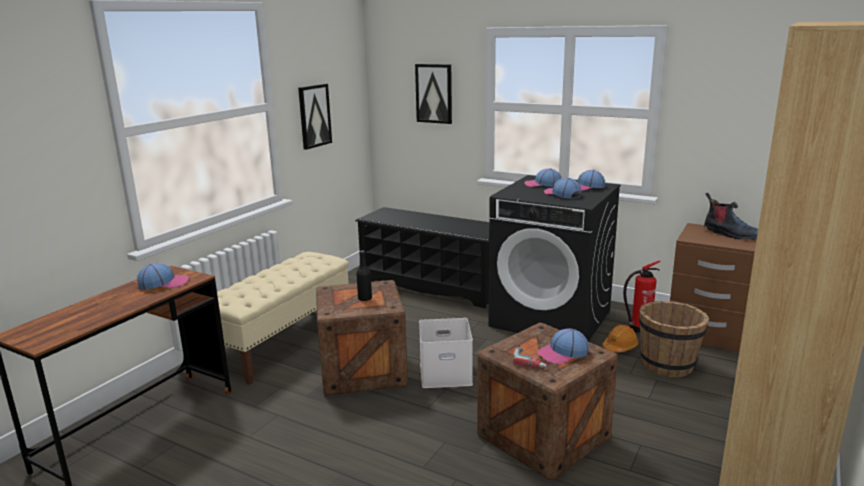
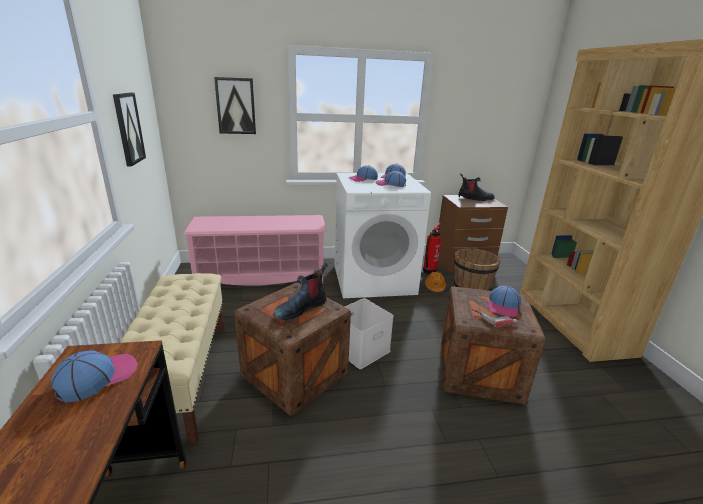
camera: 40 degrees left, 5 degrees up
(365, 298) = (301, 308): black bottle -> boot
(432, 285) = (261, 277): black shoe rack -> pink shoe rack
(551, 318) = (374, 279): black washing machine -> white washing machine

